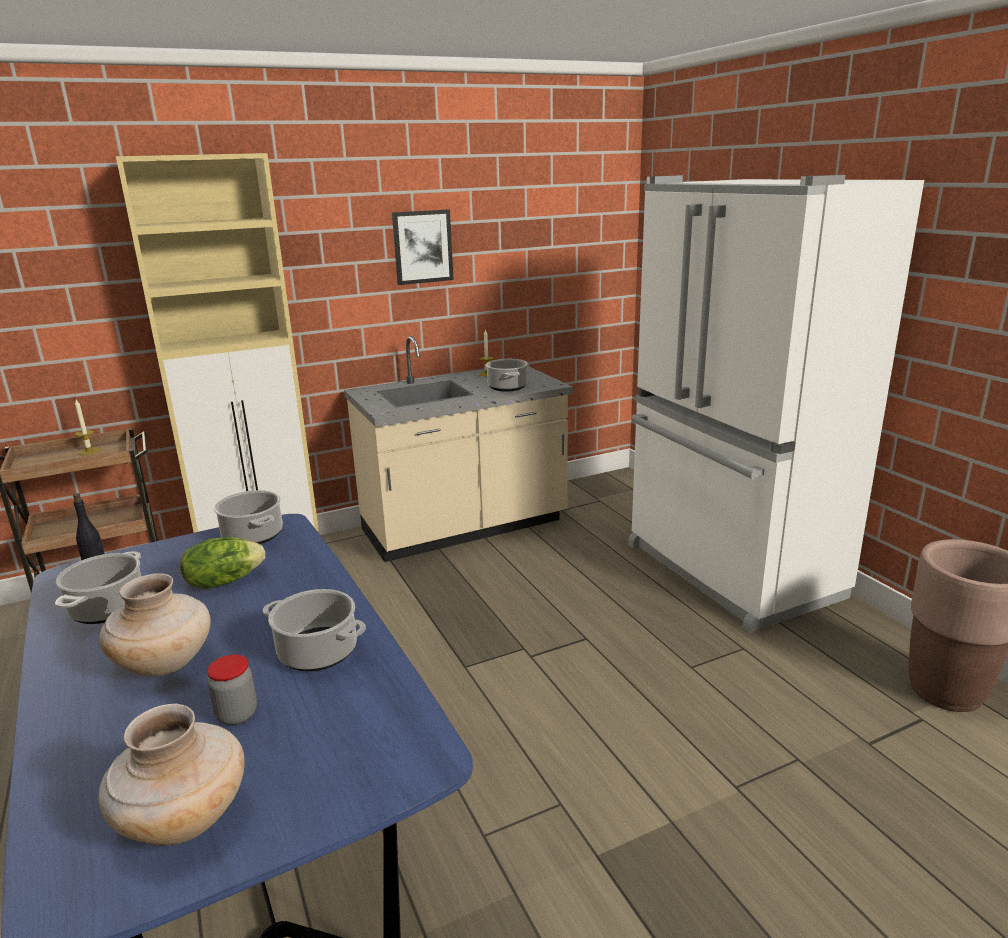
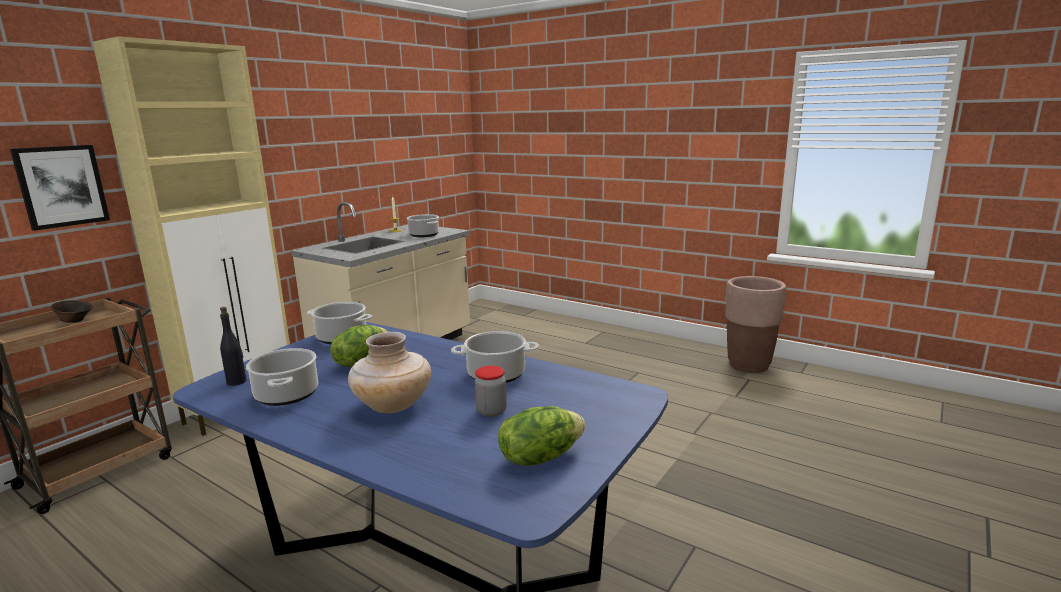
camera: 30 degrees left, 5 degrees down
(89, 451) = (75, 321): candle -> brown bowl
(184, 819) = (540, 457): beige vase -> lettuce
(422, 247) = (340, 133): picture -> picture (61, 186)
(729, 572) = (595, 339): white fridge -> none

